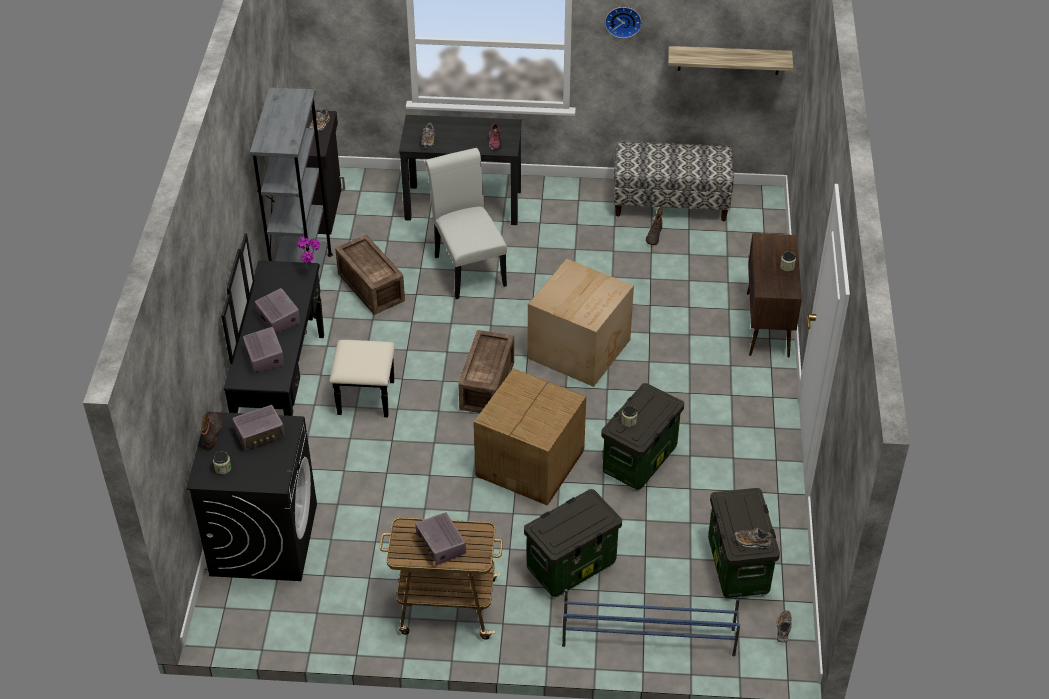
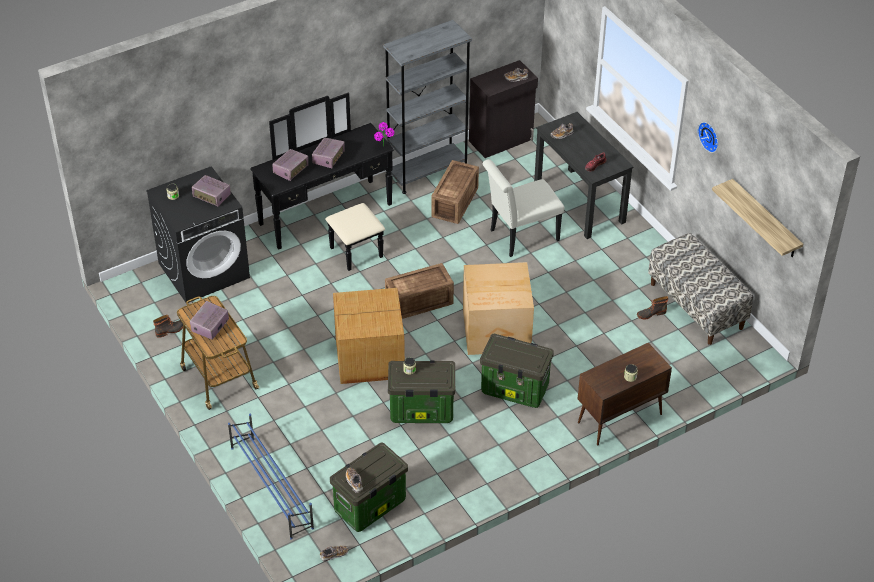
camera: 55 degrees right, 0 degrees up
(212, 433) = (196, 177): boot -> boot (170, 330)
(468, 267) = (520, 236): white chair -> white chair turned 150 degrees counterclockwise
(572, 565) = (300, 420): storage box -> storage box (516, 389)

